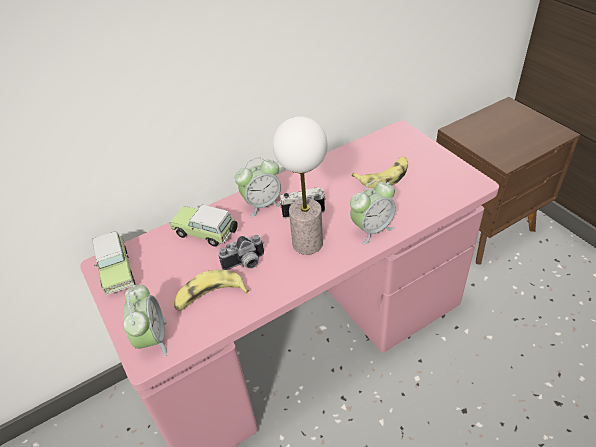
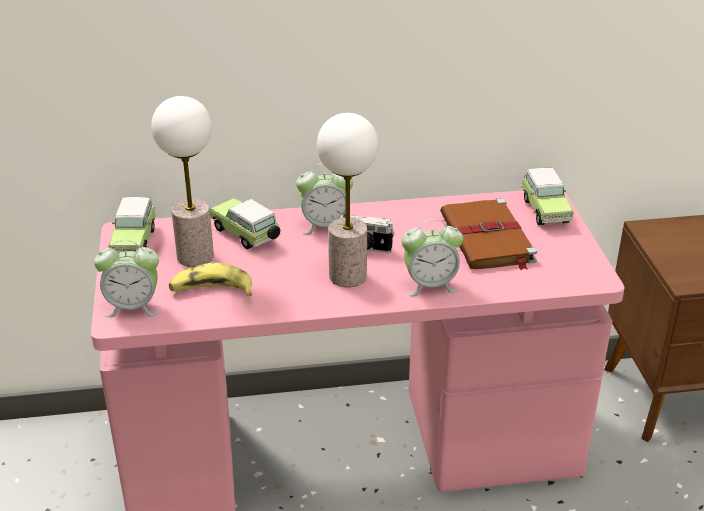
camera: 20 degrees right, 10 degrees down
(152, 338) = (133, 307): alarm clock -> alarm clock turned 75 degrees clockwise
(176, 268) = (195, 256): none -> table lamp
(245, 263) = (268, 274): camera -> none
(384, 176) = (487, 239): banana -> brown book
(404, 140) = (544, 210): none -> toy car

